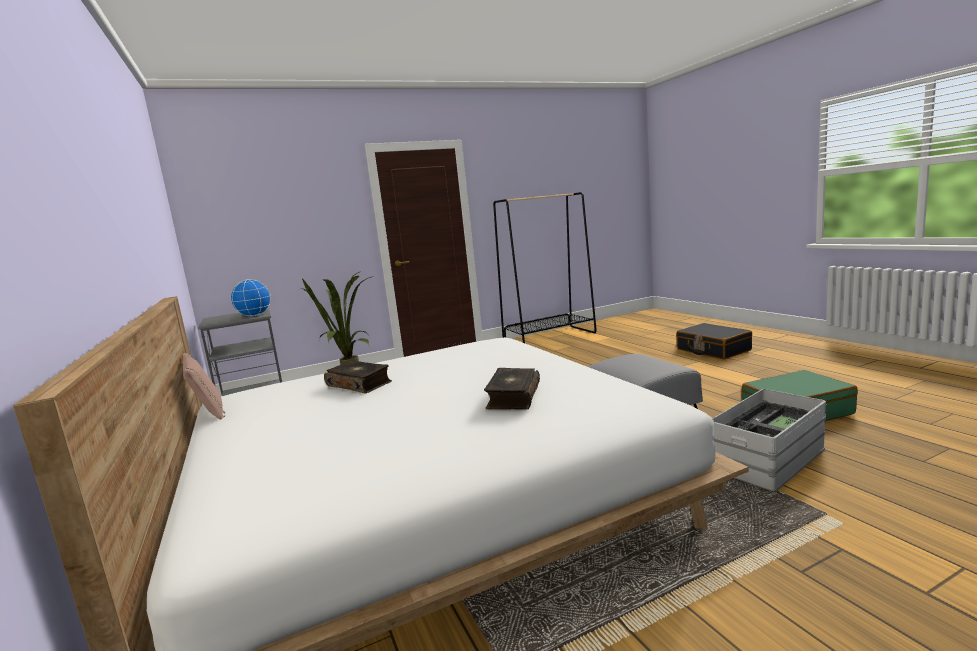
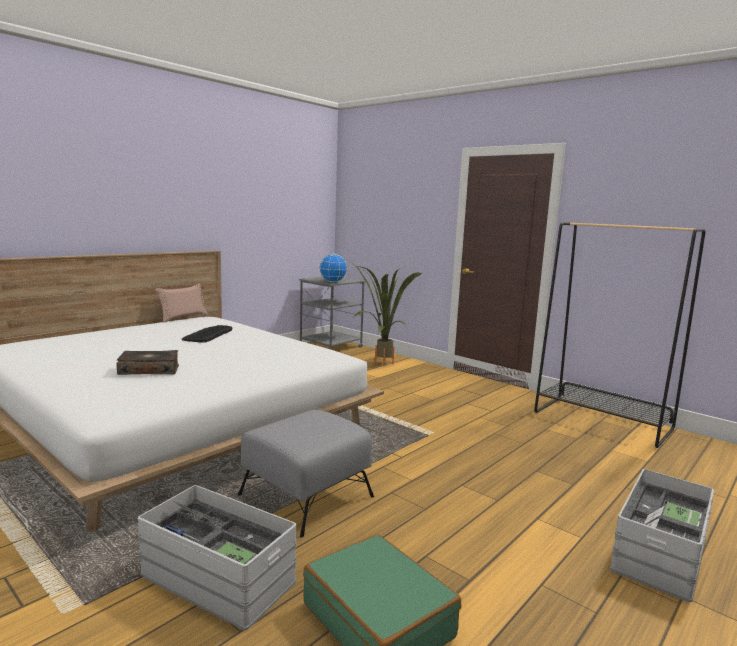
camera: 65 degrees right, 0 degrees up
(359, 384) = (207, 335): book -> keyboard
(713, 350) = (661, 553): black suitcase -> grey storage box

